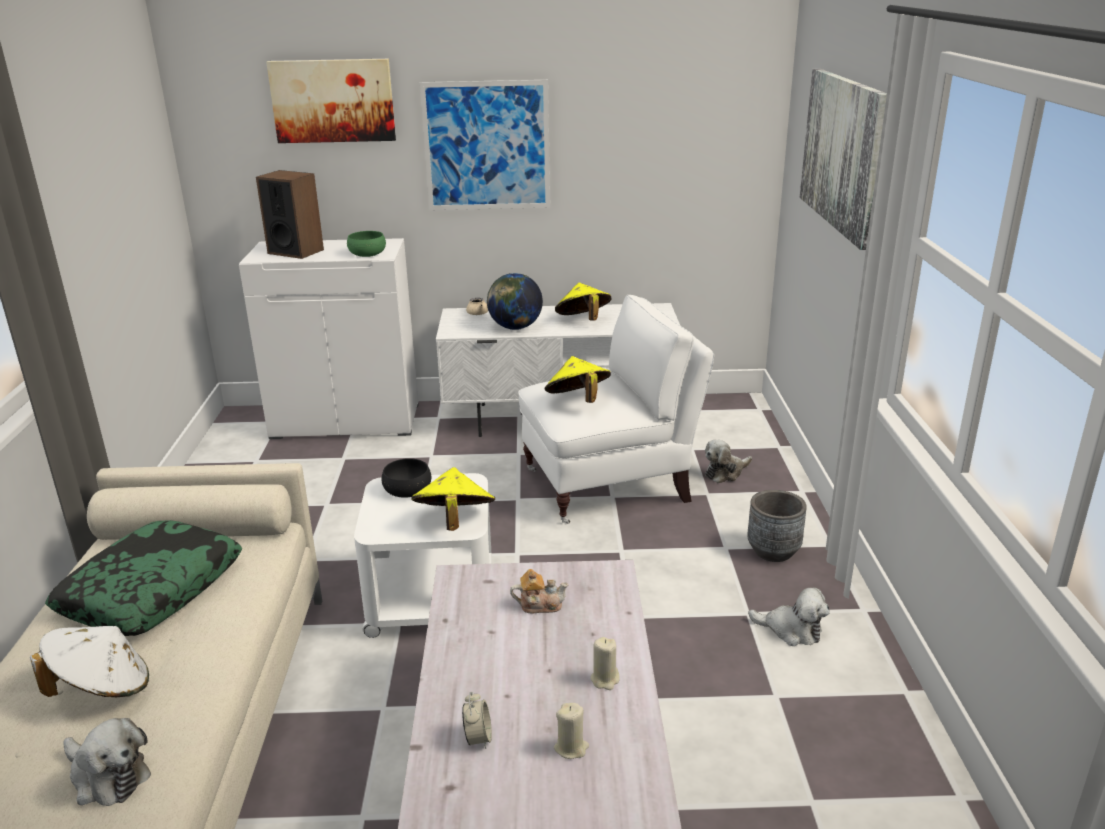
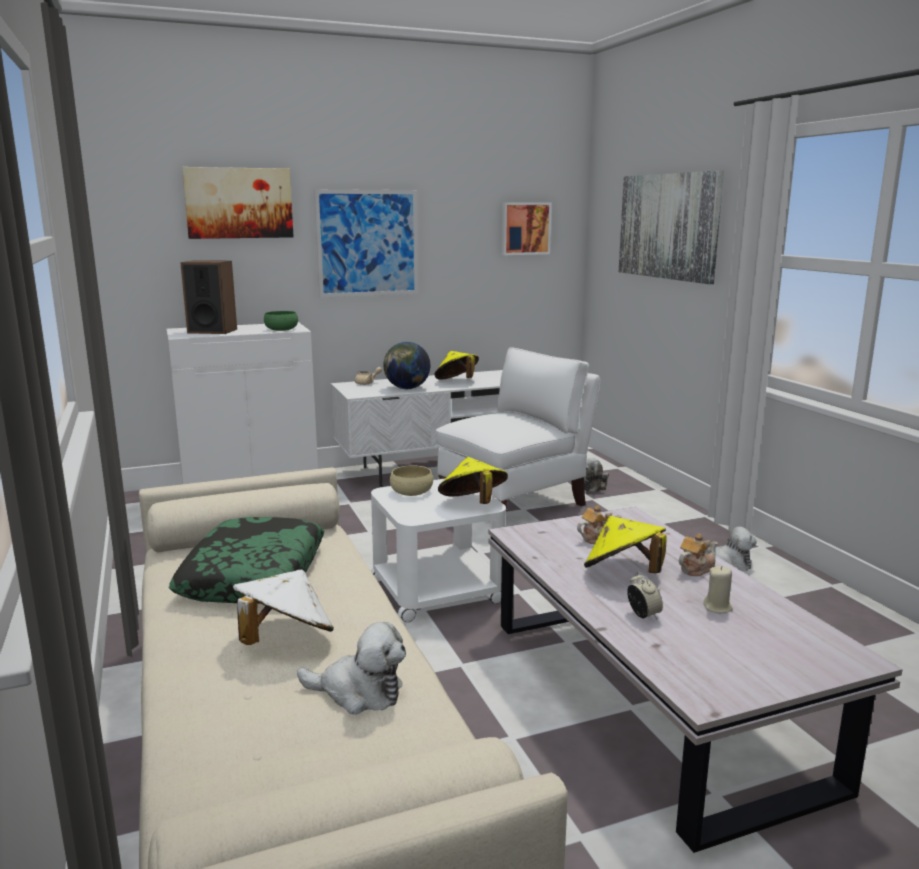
camera: 20 degrees left, 10 degrees down
(407, 490) = (411, 492): black bowl -> beige bowl
(578, 401) = (500, 425): yellow hat -> yellow hat (623, 573)
(605, 679) = (695, 569): beige candle -> teapot
(697, 126) = (525, 228): none -> picture
(773, 551) = (671, 524): grey planter -> none

